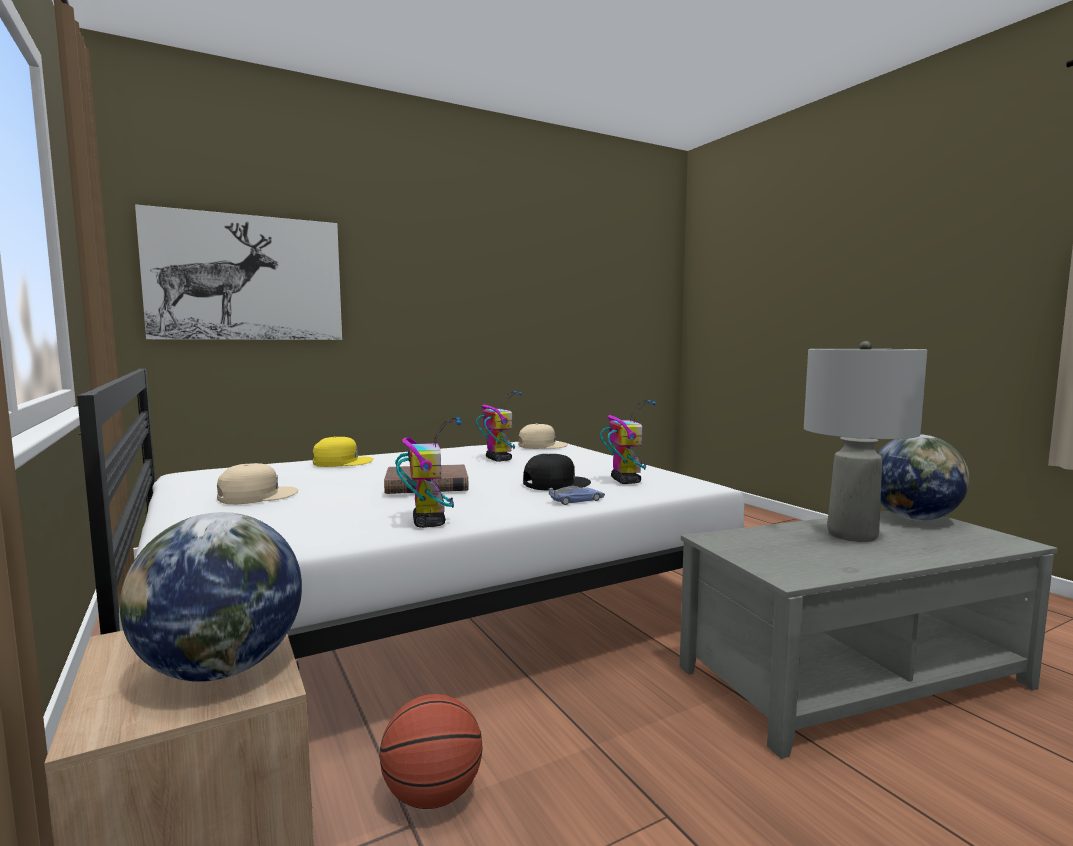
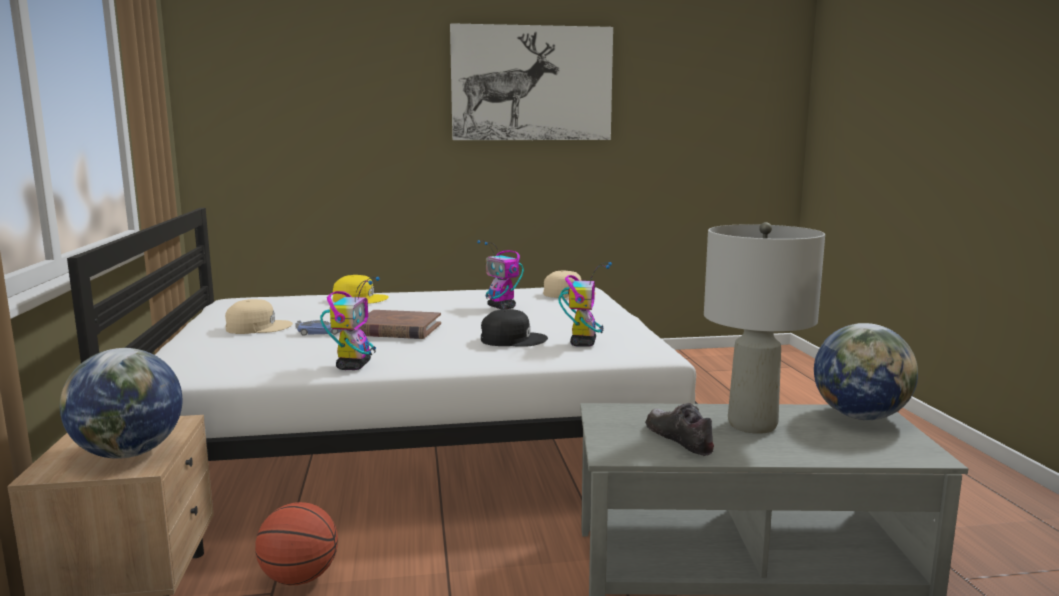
camera: 20 degrees right, 5 degrees up
(246, 278) = (302, 118): picture -> picture (532, 83)
(498, 459) = (502, 307): toy robot -> toy robot turned 150 degrees clockwise
(577, 500) = (506, 358): toy car -> toy car (322, 332)
(819, 555) = (678, 439): none -> shoe

